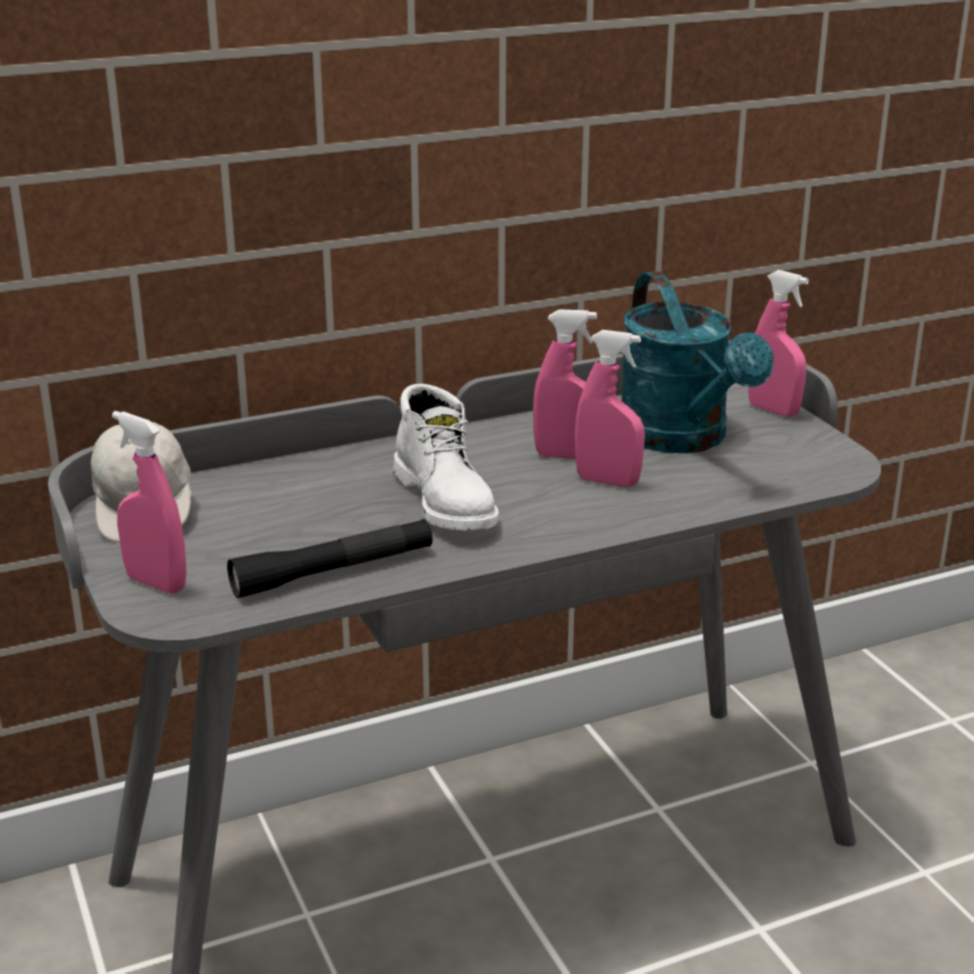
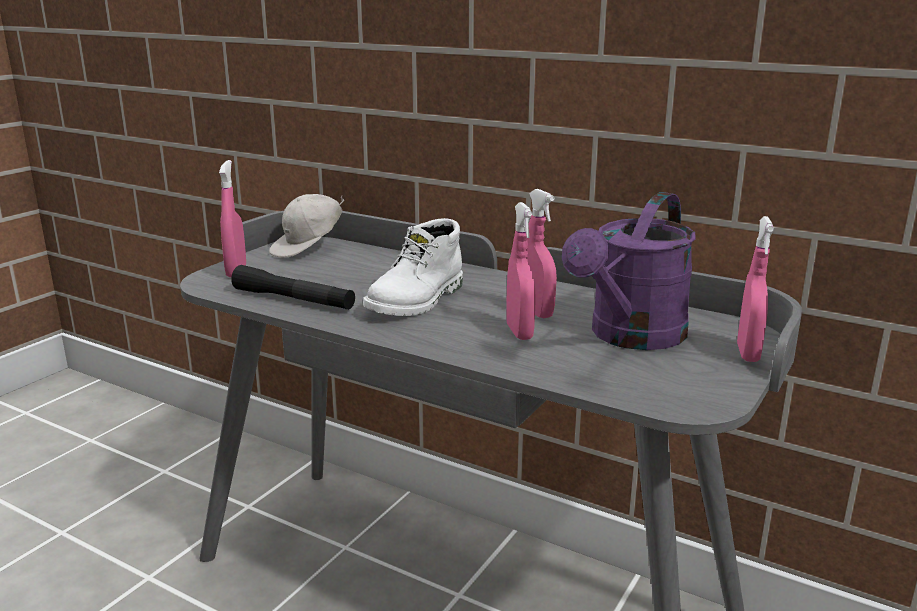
camera: 55 degrees right, 5 degrees down
(683, 439) = (630, 337): turquoise watering can -> purple watering can

